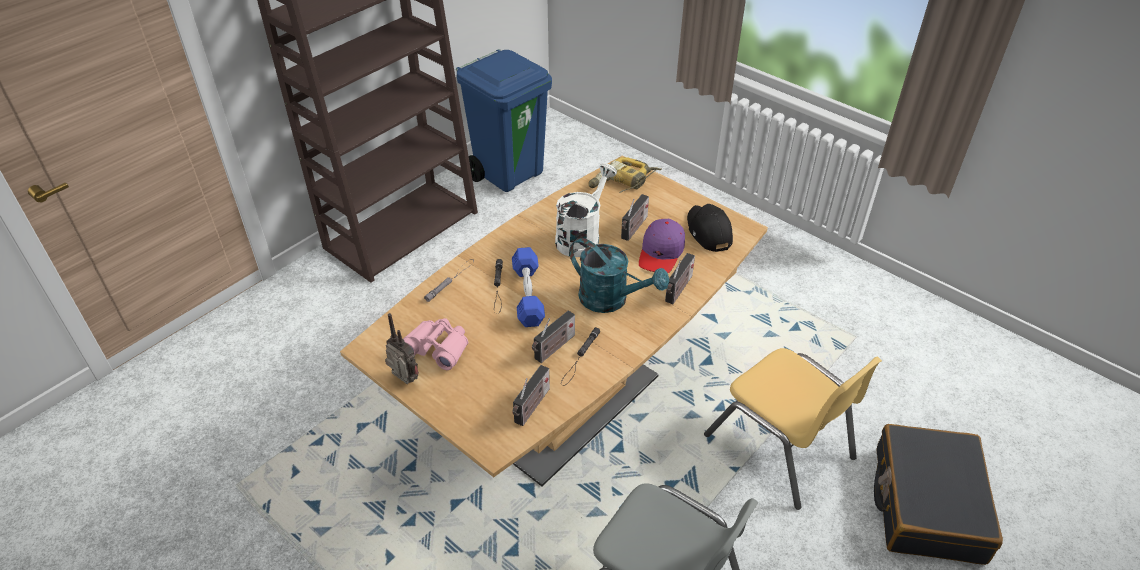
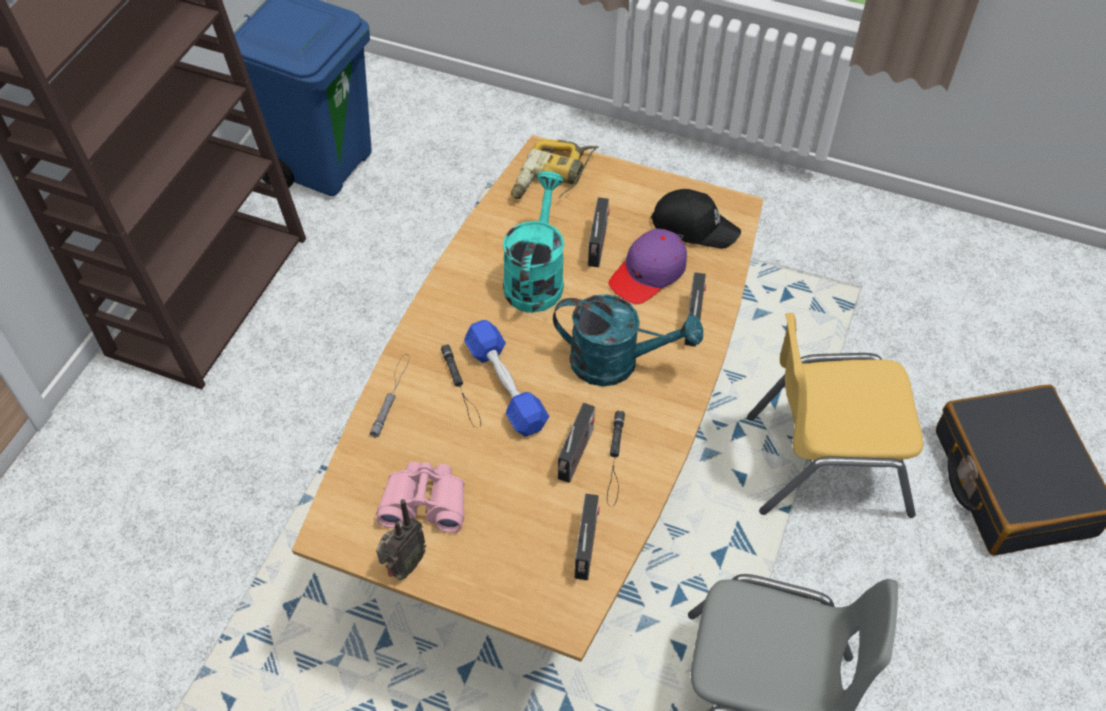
camera: 20 degrees left, 10 degrees up
(404, 381) = (403, 566): radio -> radio turned 105 degrees clockwise
(581, 236) = (535, 277): white watering can -> turquoise watering can
(661, 253) = (648, 273): purple cap -> purple cap turned 45 degrees clockwise
(708, 232) = (693, 226): black cap -> black cap turned 150 degrees clockwise
(780, 446) = (826, 462): yellow chair -> yellow chair turned 150 degrees clockwise

